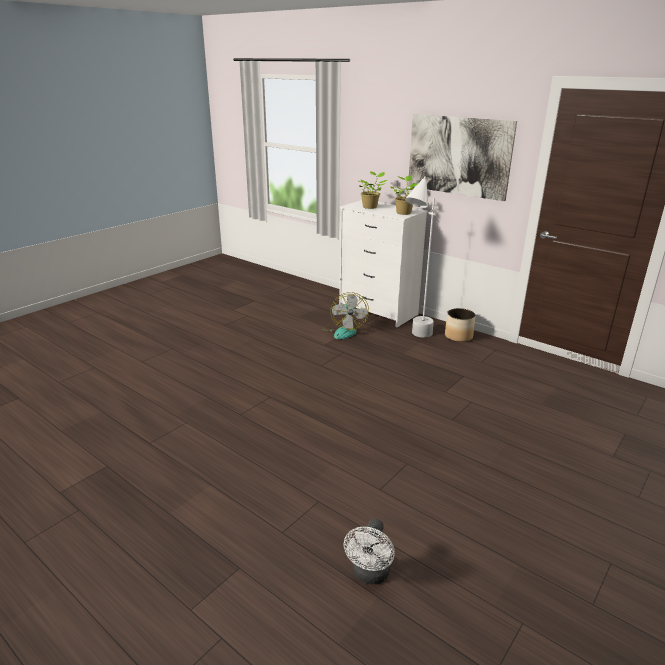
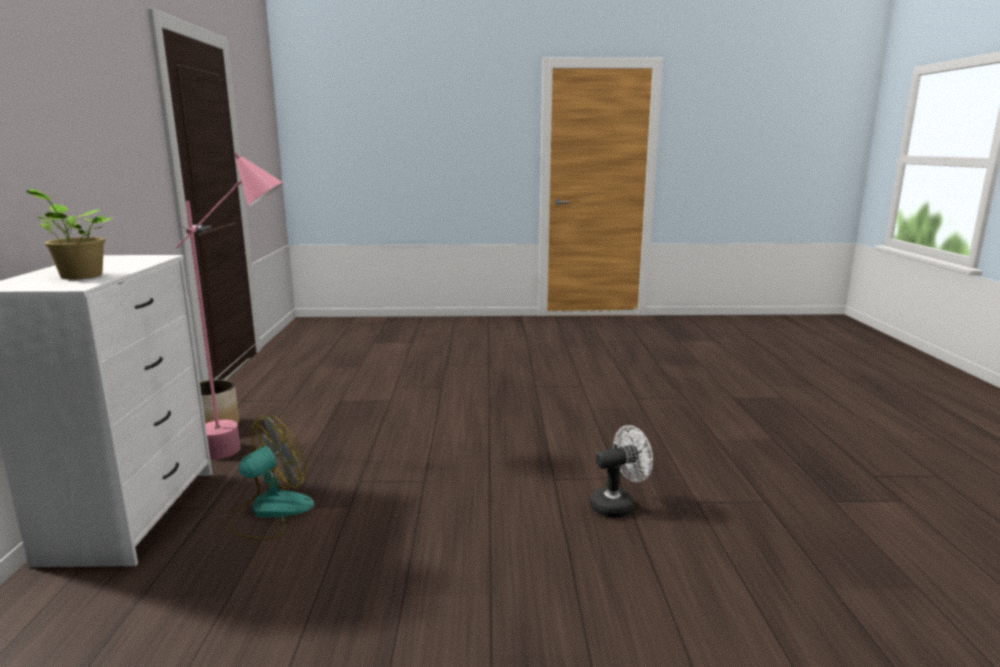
camera: 130 degrees left, 10 degrees down
(370, 575) = (651, 369): white fan -> white fan (618, 505)
(403, 212) = (126, 259): potted plant -> none
(415, 339) = (253, 448): white floor lamp -> pink floor lamp
(458, 156) = (95, 134): picture -> none

